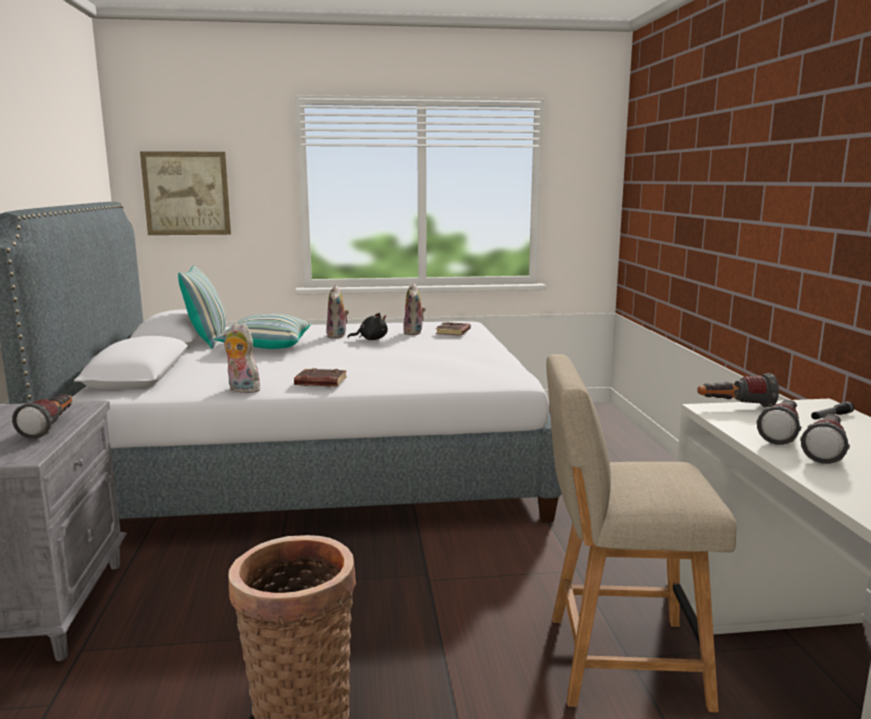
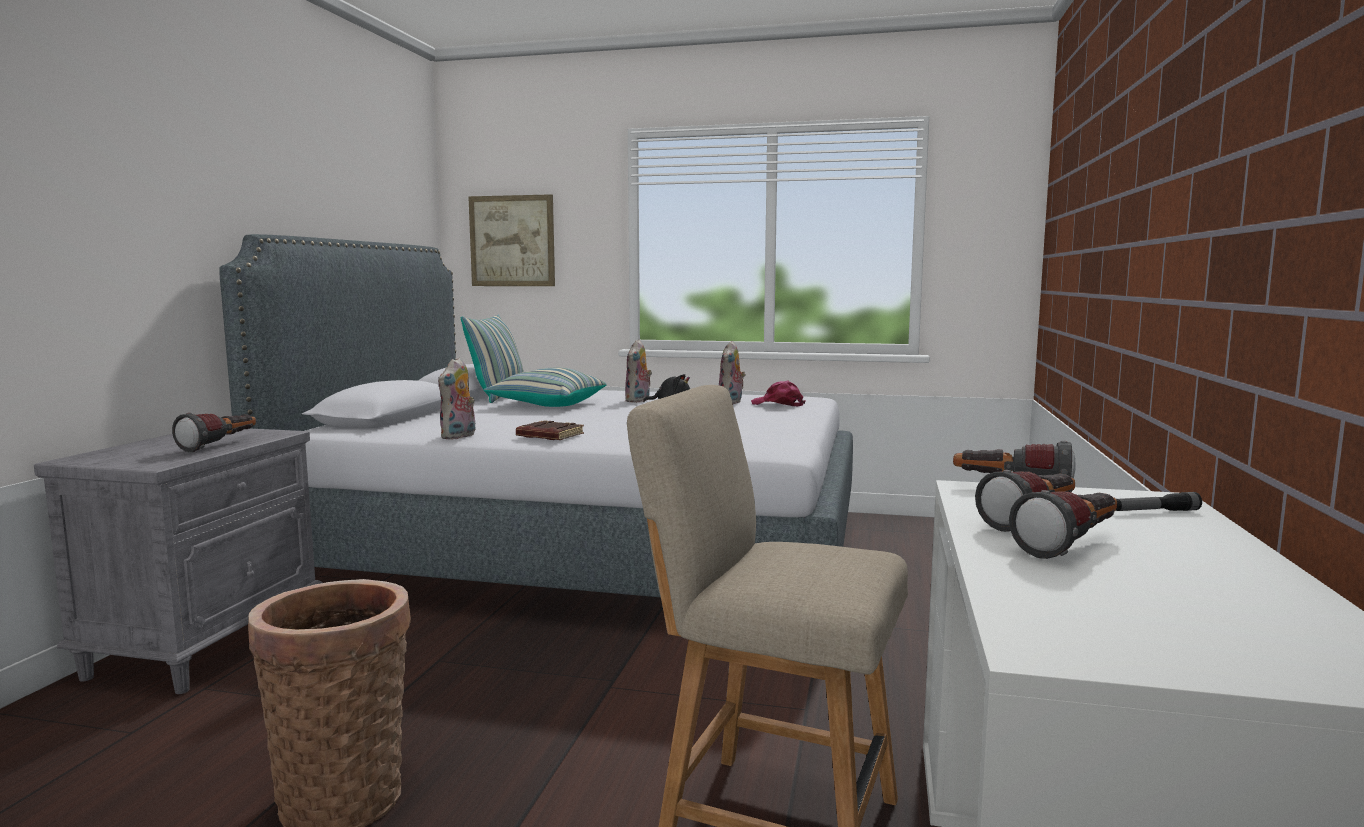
camera: 20 degrees right, 5 degrees down
(241, 390) = (459, 436): plush toy -> plush toy turned 120 degrees counterclockwise
(453, 332) = (778, 404): brown book -> pink cap

